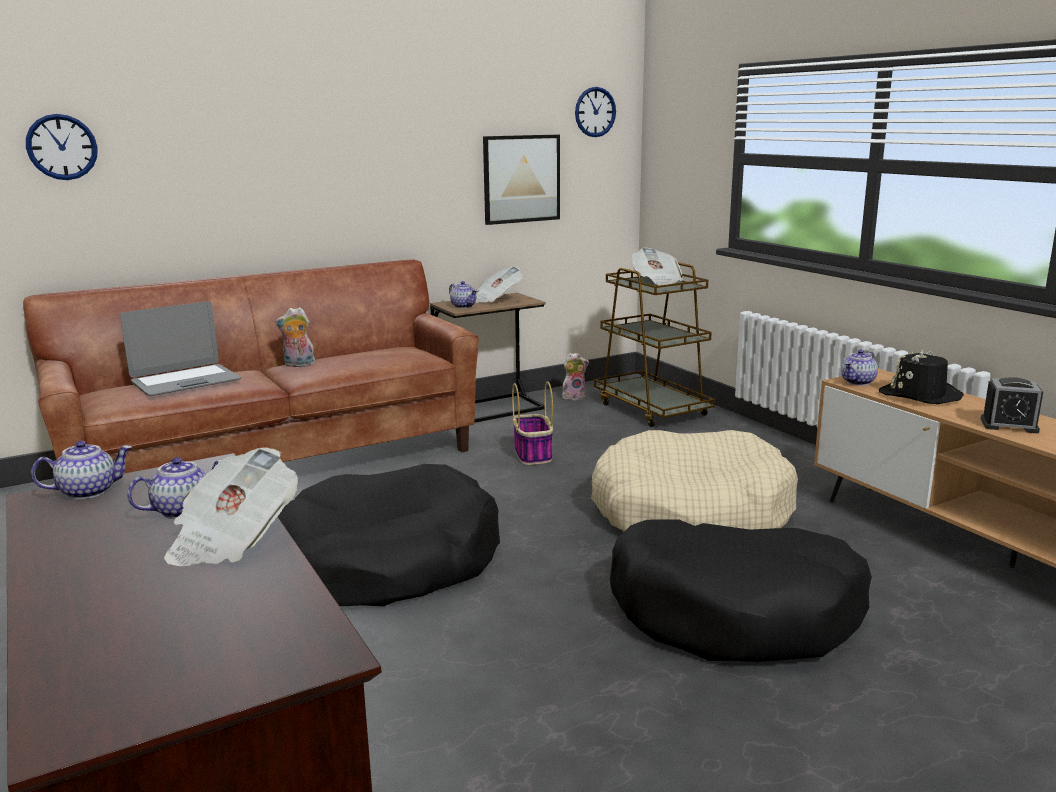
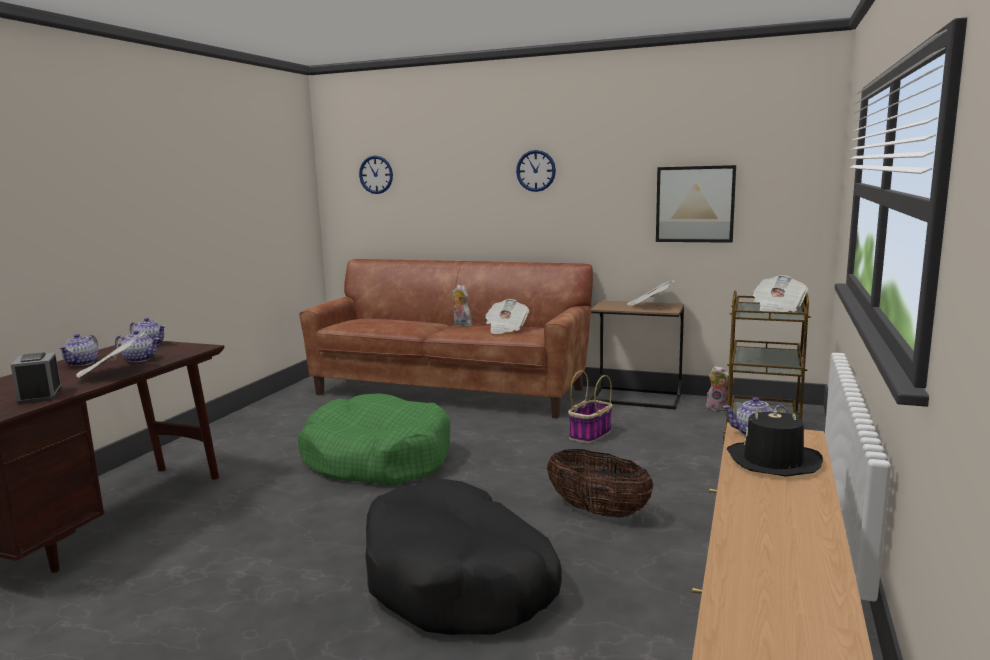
camera: 50 degrees right, 5 degrees down
(185, 382) = (387, 321): laptop -> none
(380, 356) = (506, 329): none -> newspaper
(388, 562) = (377, 459): black dog bed -> green dog bed
(464, 306) = (612, 306): teapot -> teapot (82, 363)
(595, 112) = (782, 143): wall clock -> wall clock (536, 170)
(690, 511) = (598, 511): beige dog bed -> basket
(1009, 425) = (761, 512): alarm clock -> alarm clock (40, 396)

